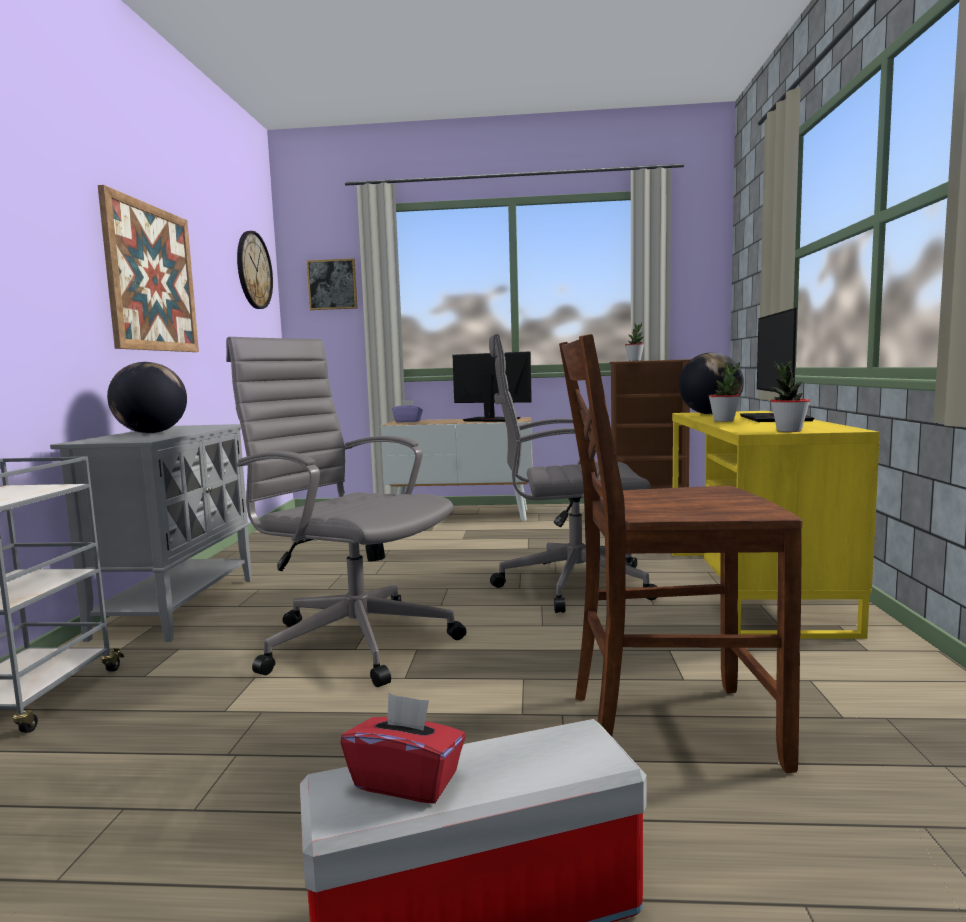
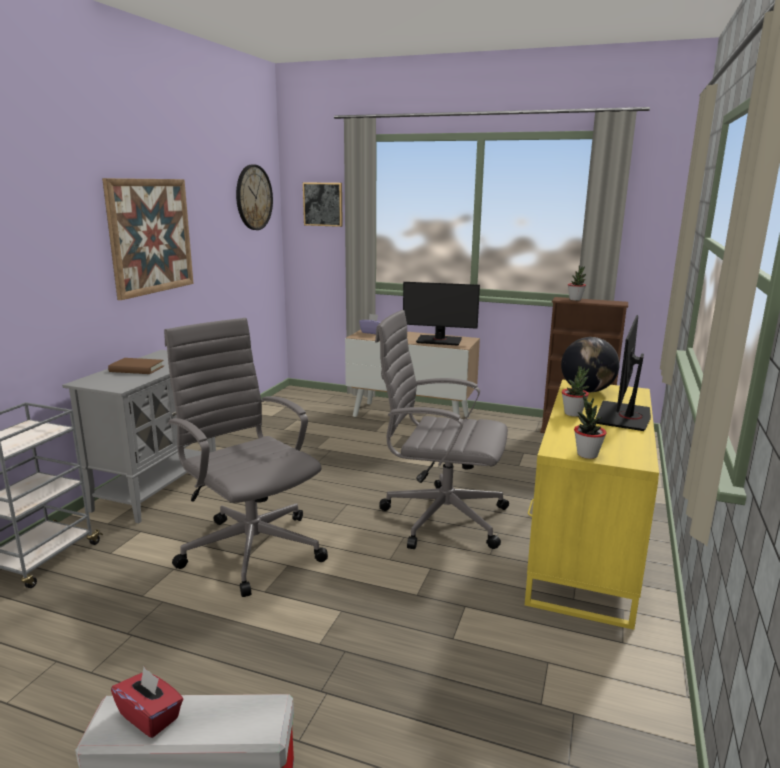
camera: 15 degrees right, 10 degrees up
(151, 433) = (136, 369): globe -> brown book
(491, 420) = (439, 340): monitor -> monitor turned 150 degrees clockwise
(667, 727) = (407, 680): brown chair -> none

